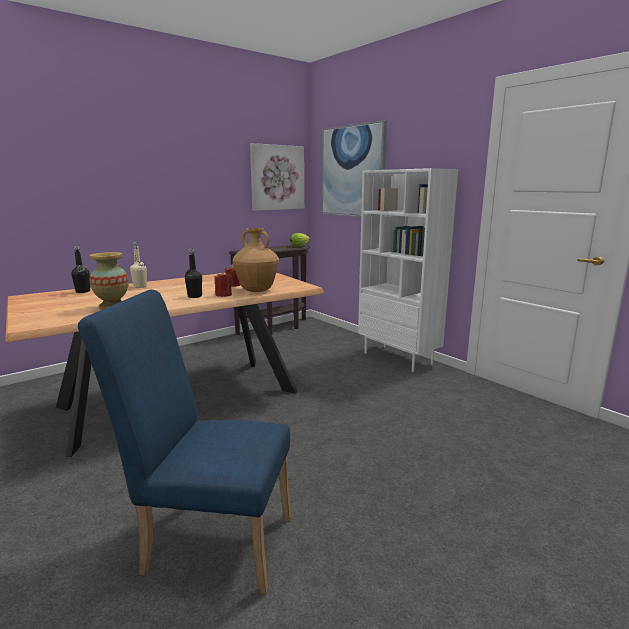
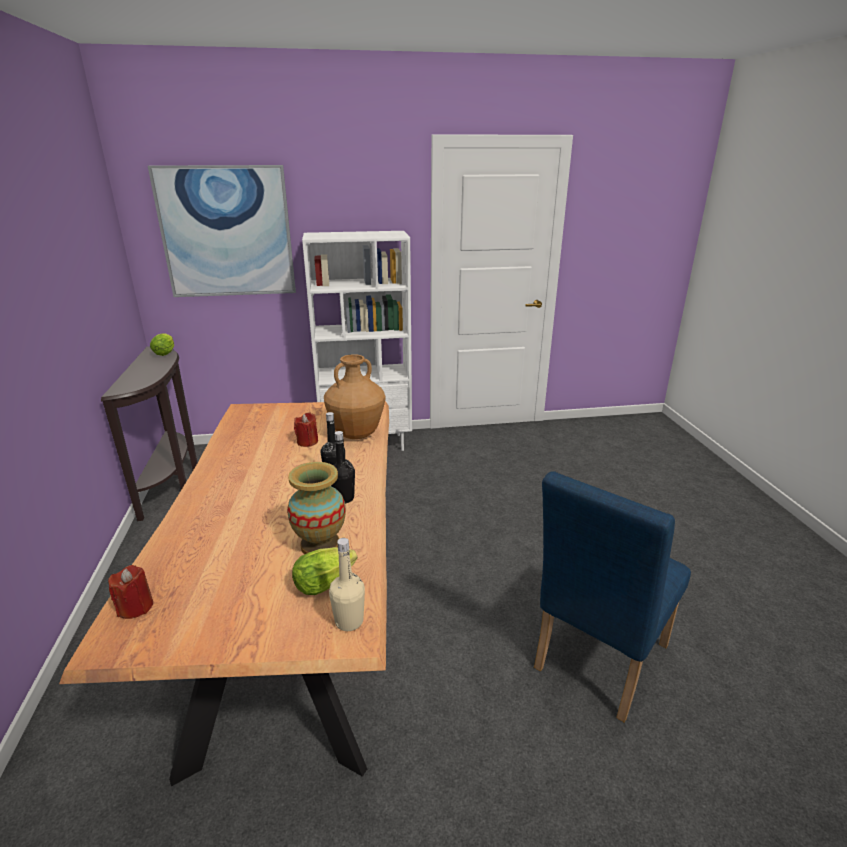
camera: 60 degrees left, 10 degrees up
(75, 314) = (327, 582): none -> lettuce
(83, 291) = (165, 567): black bottle -> black bottle (343, 498)
(140, 286) = (210, 508): beige bottle -> beige bottle (349, 621)
(223, 295) = (352, 457): red candle -> red candle (135, 607)
(277, 177) = (103, 253): picture -> none

